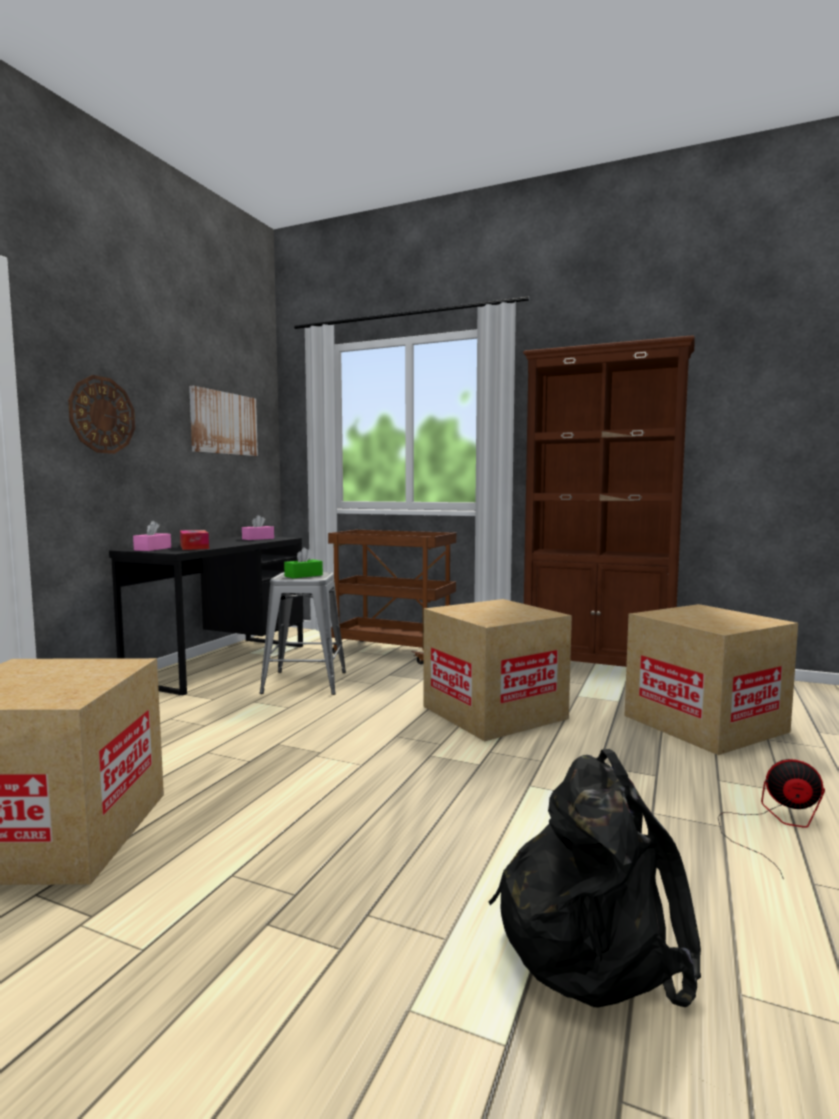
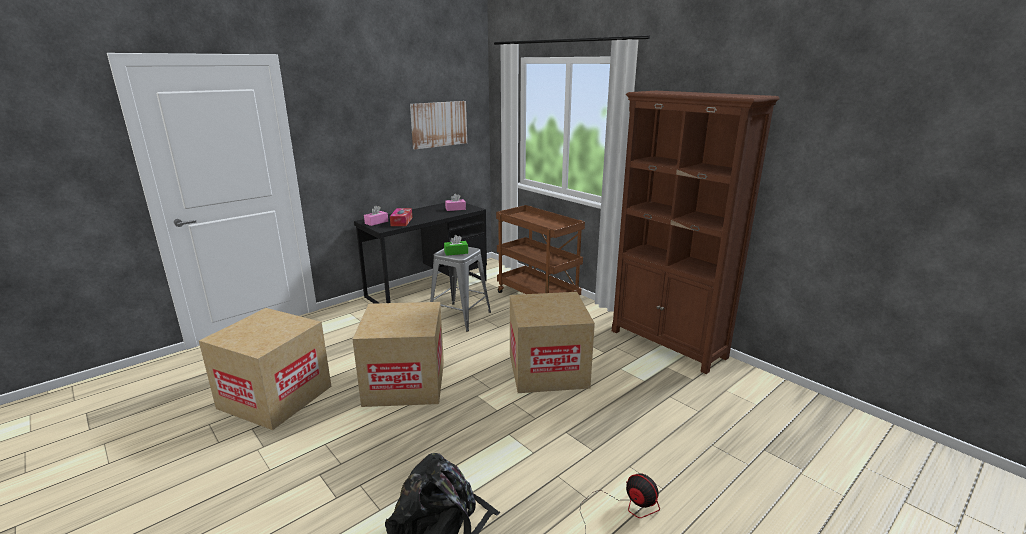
camera: 25 degrees right, 15 degrees up
(102, 415) = (346, 138): wall clock -> none
(704, 723) = (682, 418): cardboard box -> cardboard box (405, 383)

